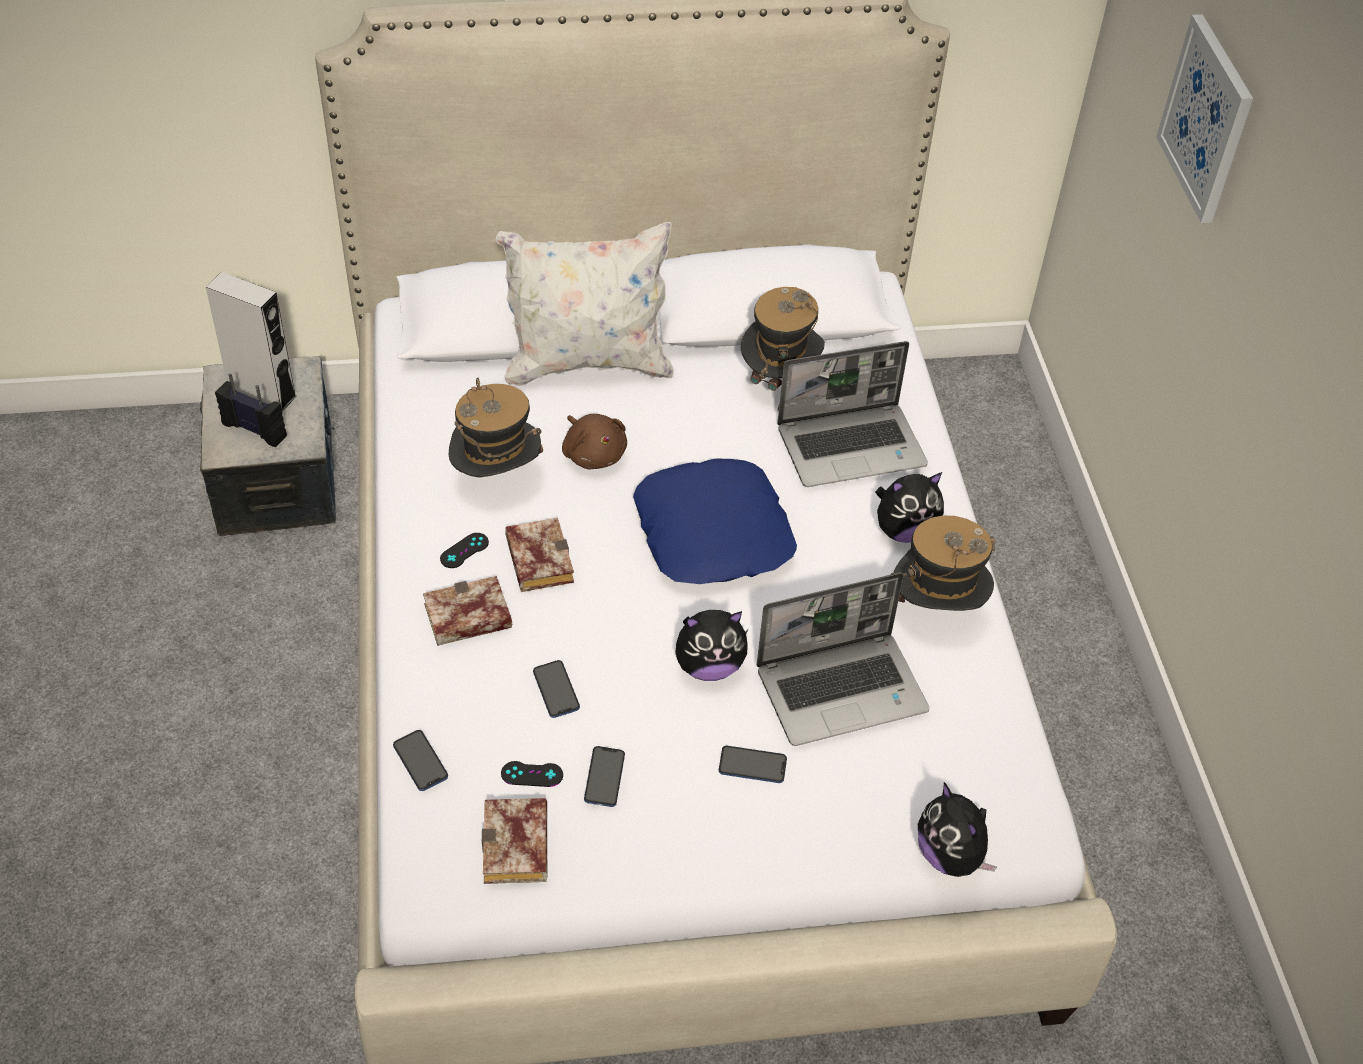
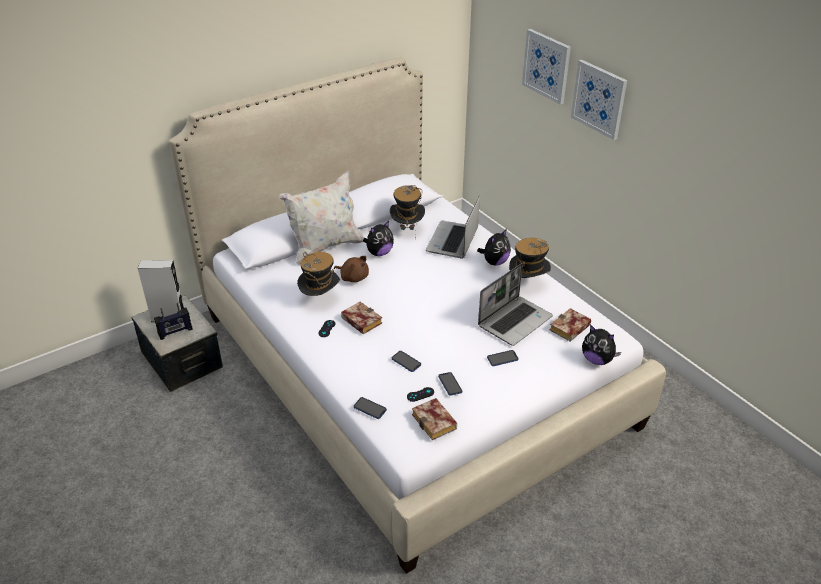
camera: 25 degrees left, 10 degrees down
(255, 429) = (175, 332): radio -> radio turned 150 degrees clockwise
(465, 620) = (347, 352): book -> book (569, 329)
(709, 666) = (458, 332): plush toy -> plush toy (379, 253)
(714, 533) = (424, 287): blue pillow -> none
(852, 446) = (453, 241): laptop -> laptop turned 150 degrees clockwise
(1267, 250) = (599, 99): none -> picture

